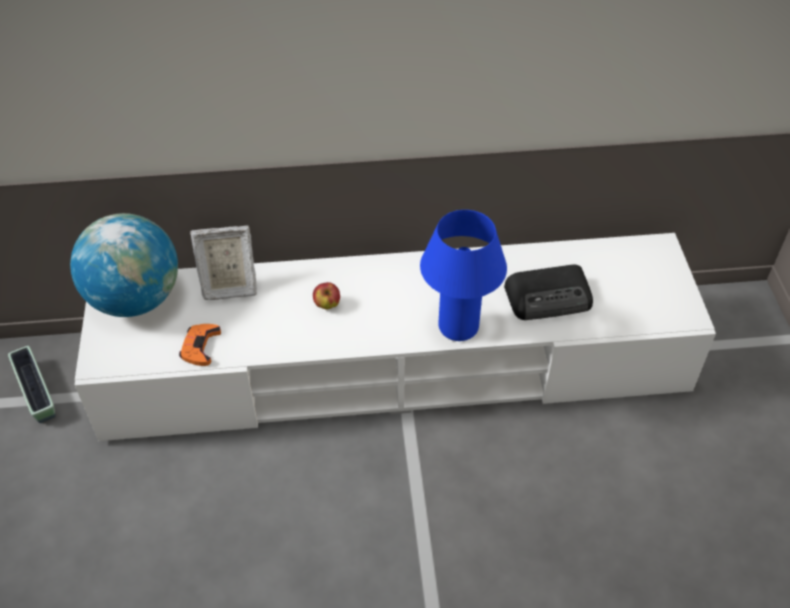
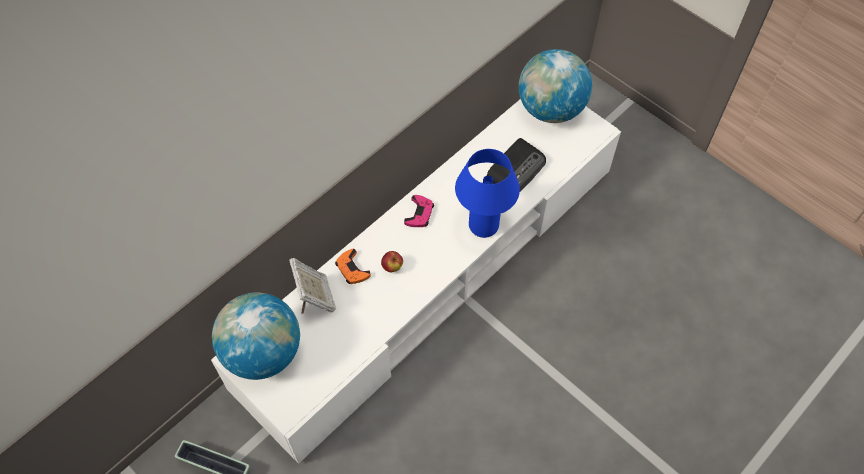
camera: 40 degrees left, 10 degrees up
(200, 347) = (342, 352): orange game controller -> orange game controller (352, 269)
(228, 286) = (316, 299): picture frame -> picture frame turned 60 degrees counterclockwise
(404, 275) = (419, 213): none -> pink game controller
(649, 264) = (550, 109): none -> globe

